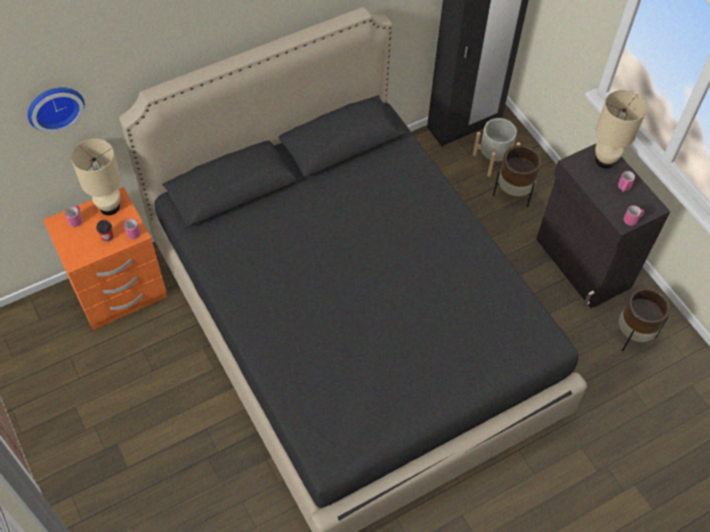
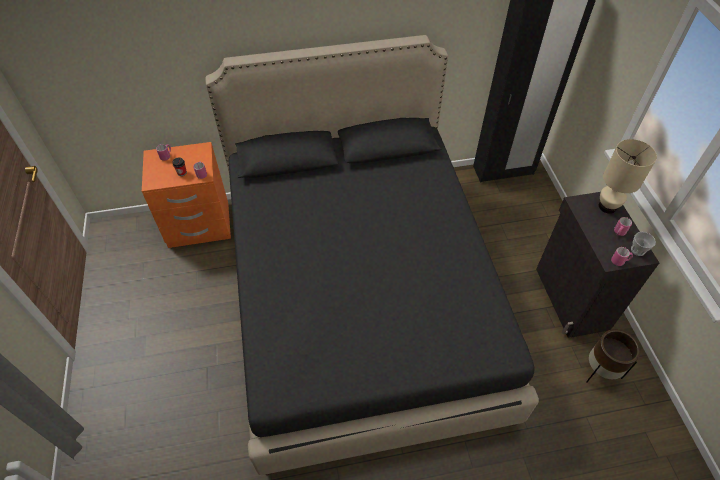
camera: 20 degrees right, 5 degrees down
(54, 106) = (151, 51): wall clock -> none
(109, 207) = (193, 153): beige table lamp -> none
(494, 160) = (519, 201): grey planter -> none
(513, 193) = (527, 229): brown planter -> none
(646, 203) = (637, 250): none -> cup

